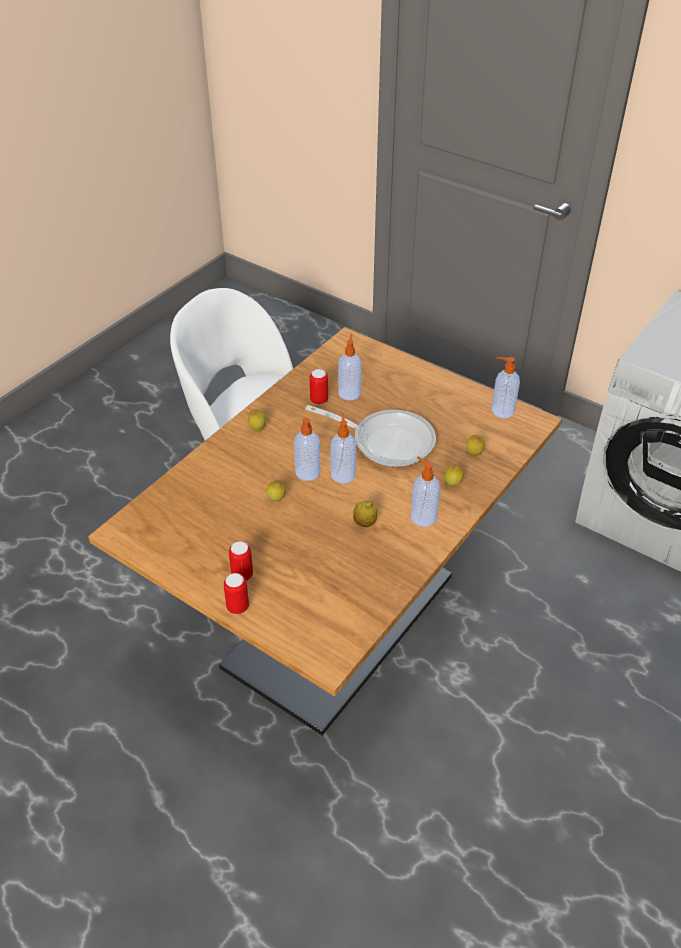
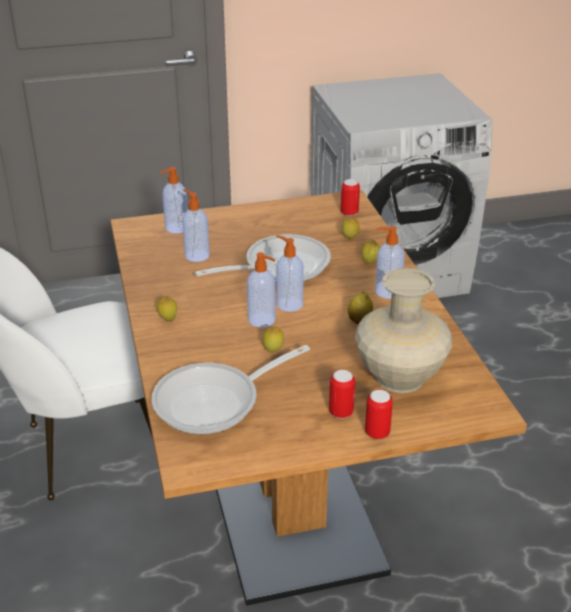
camera: 50 degrees left, 10 degrees down
(192, 506) = (215, 401): none -> frying pan
(316, 583) = (398, 377): none -> beige vase
(319, 400) = (182, 273): can -> can (349, 213)
(501, 410) = (319, 205): soap dispenser -> soap dispenser (176, 228)

